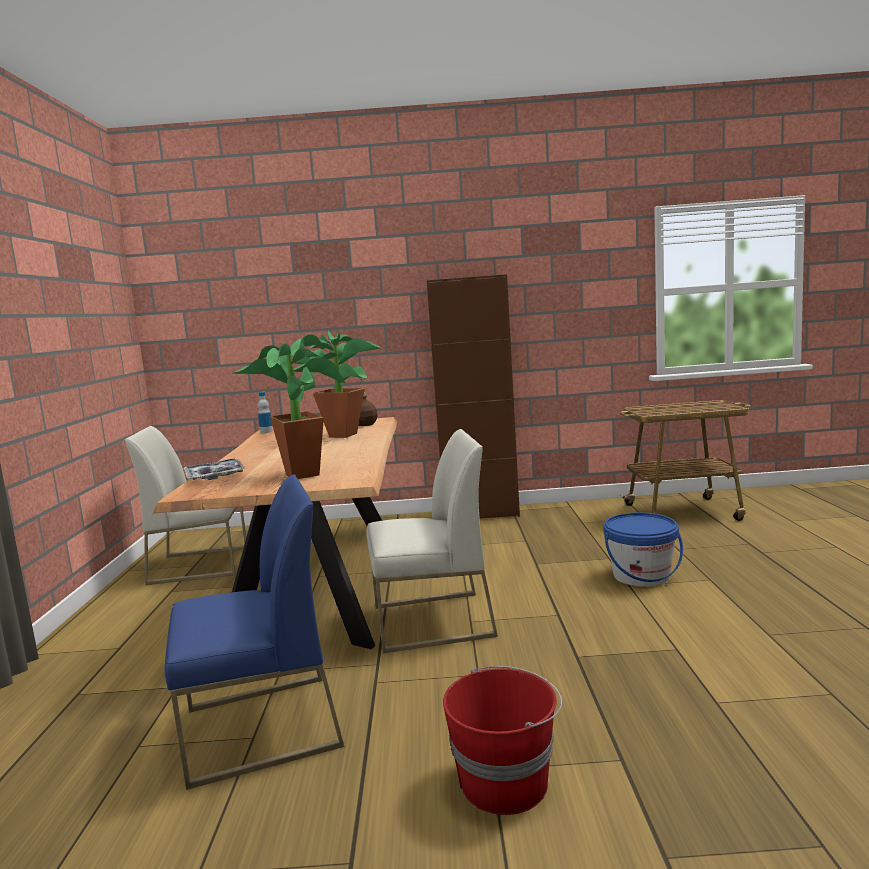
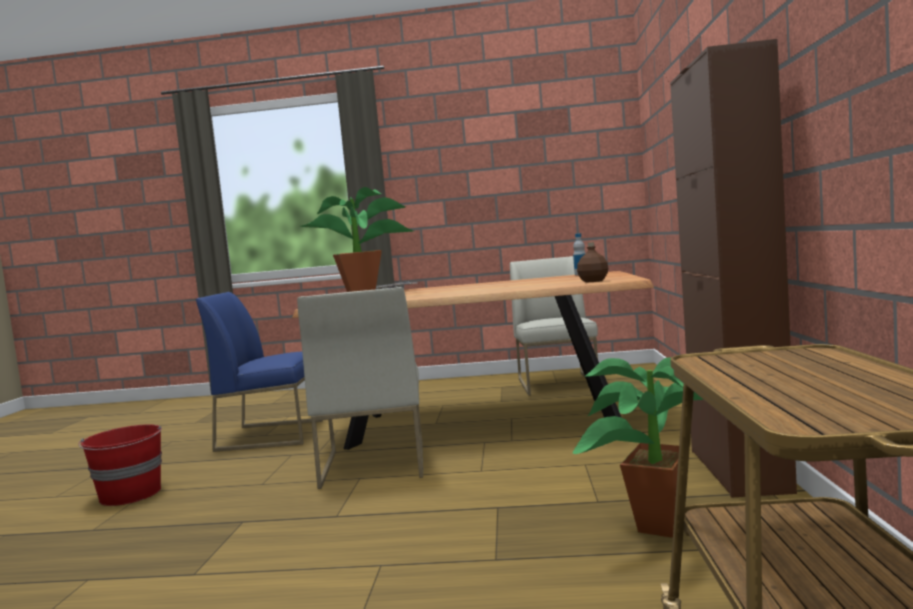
camera: 95 degrees right, 5 degrees down
(260, 728) = (272, 435): blue chair -> blue chair turned 105 degrees clockwise
(346, 436) = (523, 286): potted plant -> potted plant (652, 531)
(641, 576) = (407, 578): blue bucket -> none

